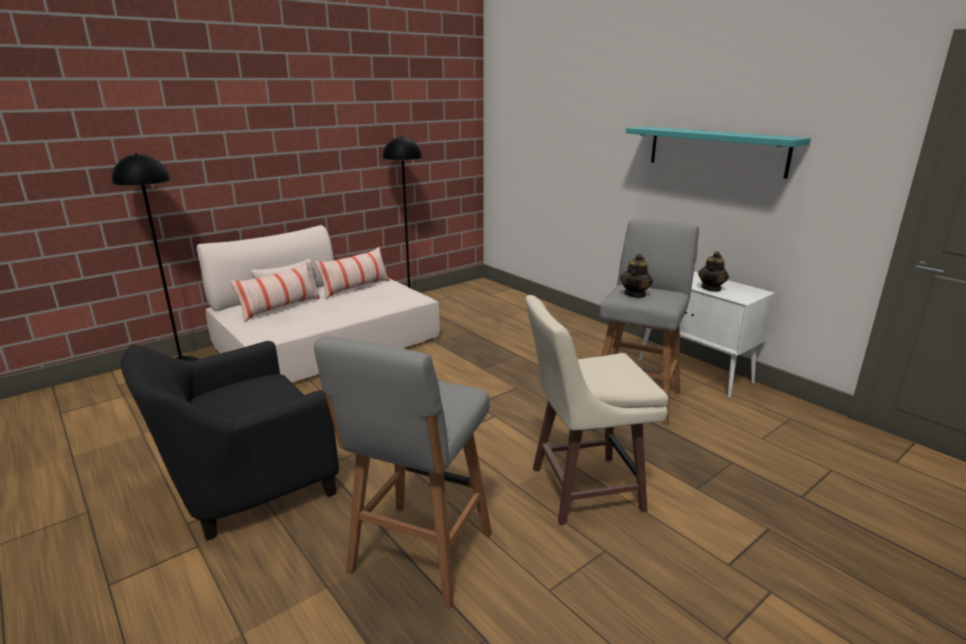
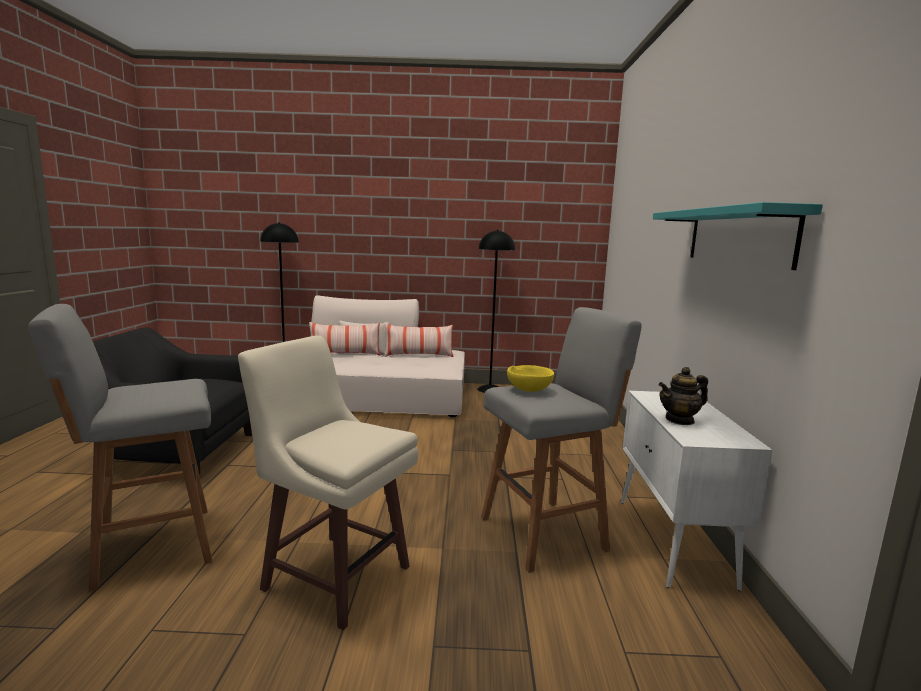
camera: 40 degrees right, 10 degrees down
(635, 294) = (529, 390): teapot -> yellow bowl

